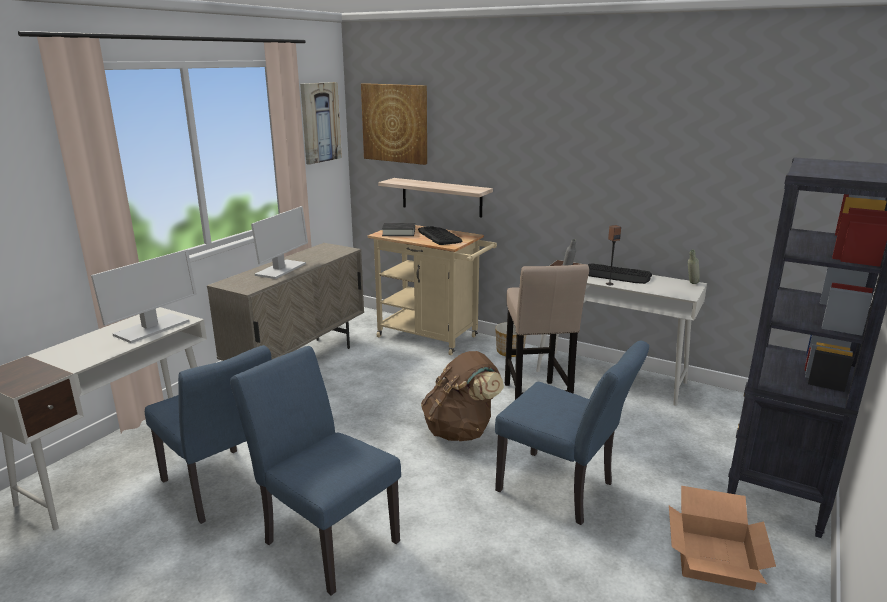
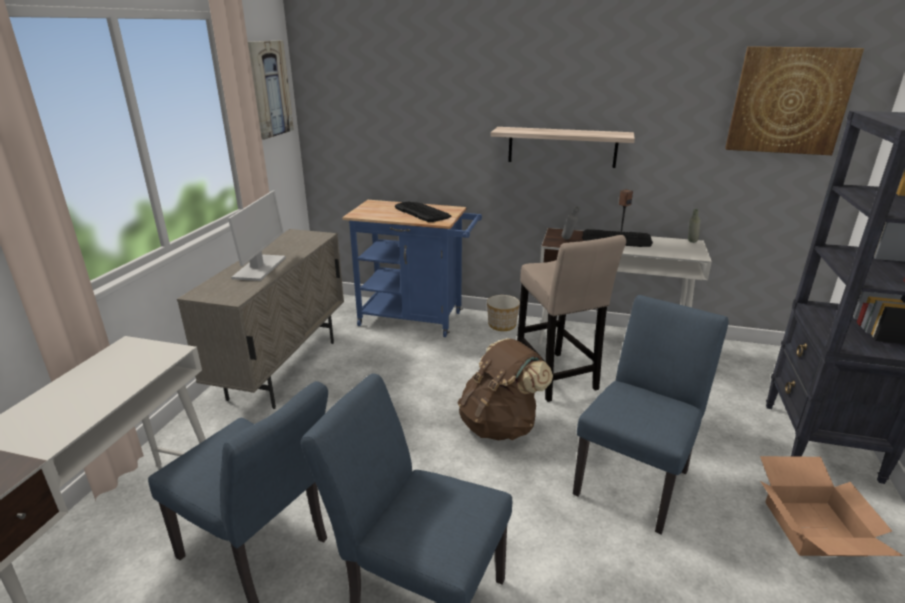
camera: 15 degrees left, 5 degrees up
(151, 329) = (132, 370): monitor -> none
(395, 123) = (355, 88): picture -> picture (789, 101)
(398, 233) = (375, 211): black book -> none
(433, 338) = (417, 319): beige cart -> blue cart
(441, 197) = (414, 169): shelf -> shelf (562, 147)
(563, 490) = (636, 477): blue chair -> blue chair turned 75 degrees counterclockwise

